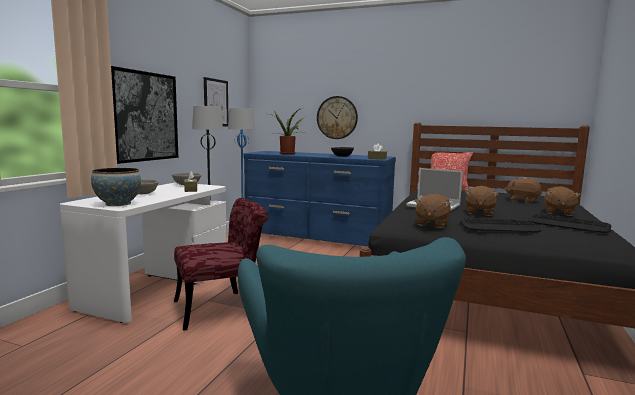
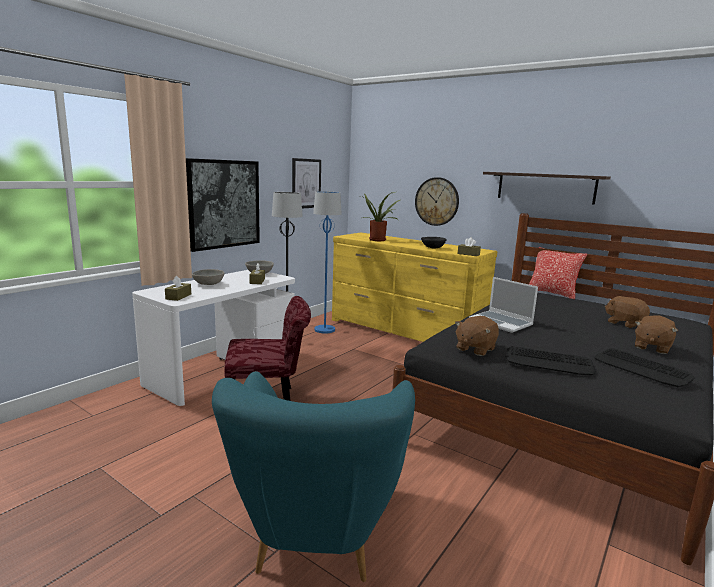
camera: 15 degrees right, 5 degrees up
(118, 204) = (178, 296): bowl -> brown tissue box
(317, 237) = (404, 331): blue dresser -> yellow dresser
(432, 100) = (545, 187): none -> shelf
(479, 213) = (546, 338): brown plush toy -> none

